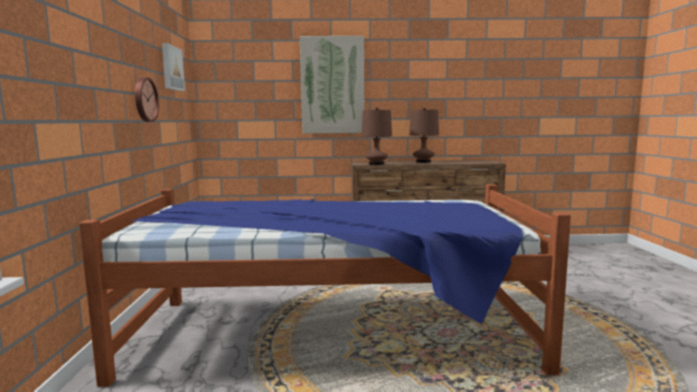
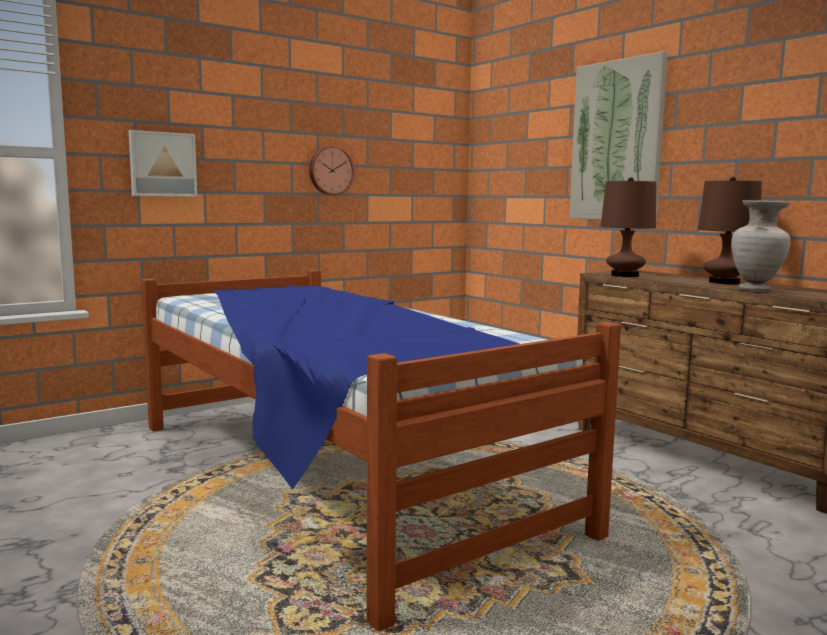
camera: 55 degrees right, 0 degrees up
(171, 68) = (405, 131): picture -> picture (162, 164)
(454, 163) = (756, 290): none -> beige vase

